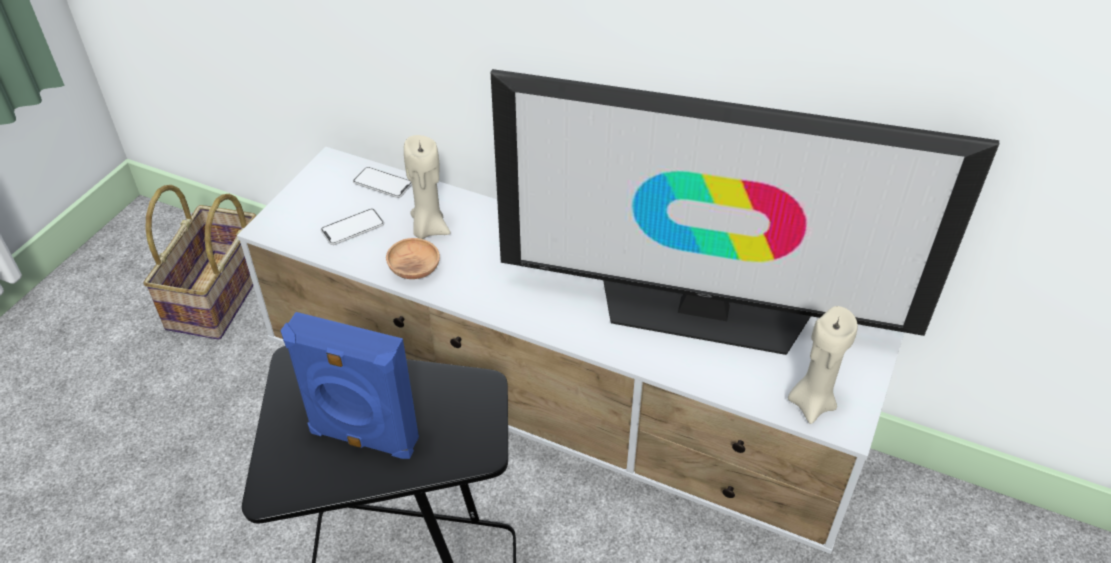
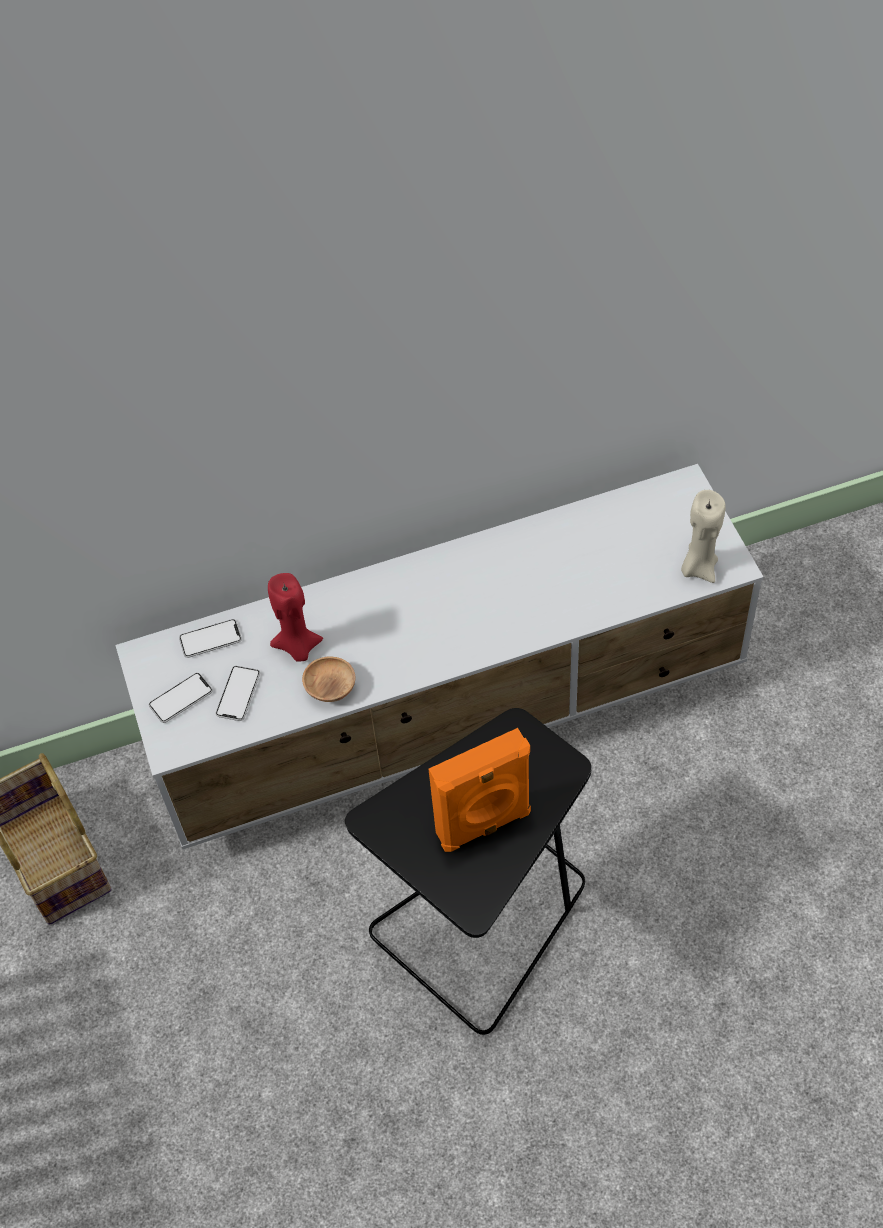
camera: 40 degrees left, 10 degrees up
(316, 204) = (181, 698): none -> phone
(362, 438) = (484, 825): blue speaker -> orange speaker
(428, 228) = (298, 647): beige candle -> red candle
(703, 312) = (566, 556): television -> none

